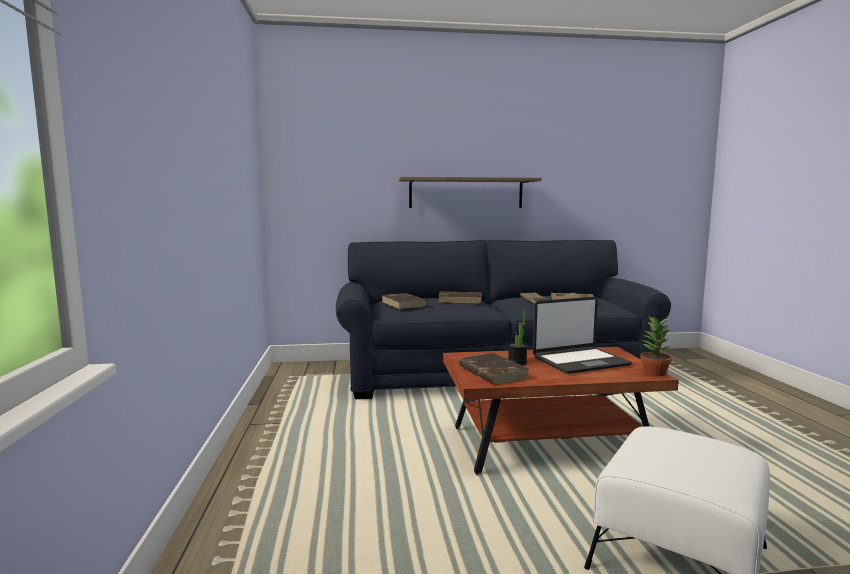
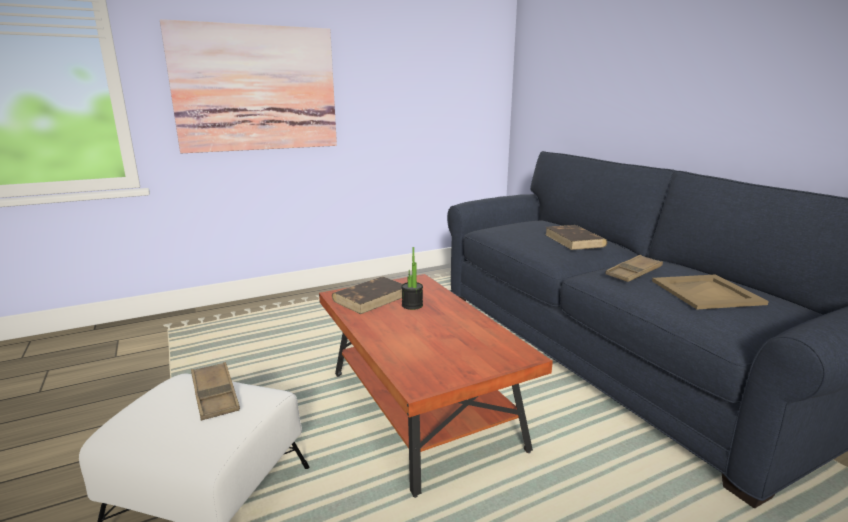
camera: 70 degrees right, 10 degrees up
(169, 170) = (256, 89): none -> picture
(404, 304) = (516, 226): brown book -> none
(466, 193) = (690, 95): shelf -> none
(580, 361) = (445, 336): laptop -> none
(654, 372) = (429, 385): potted plant -> none
(665, 445) = (215, 395): none -> brown tray

